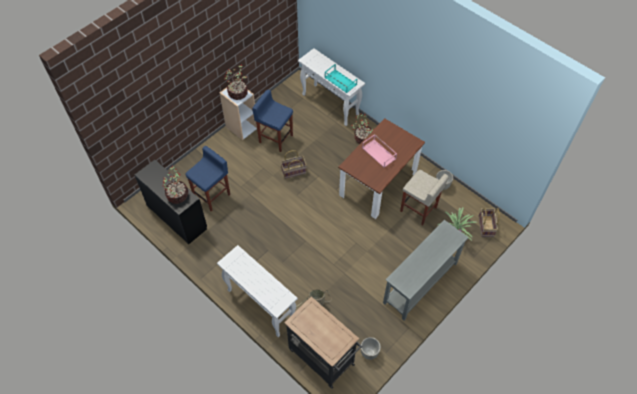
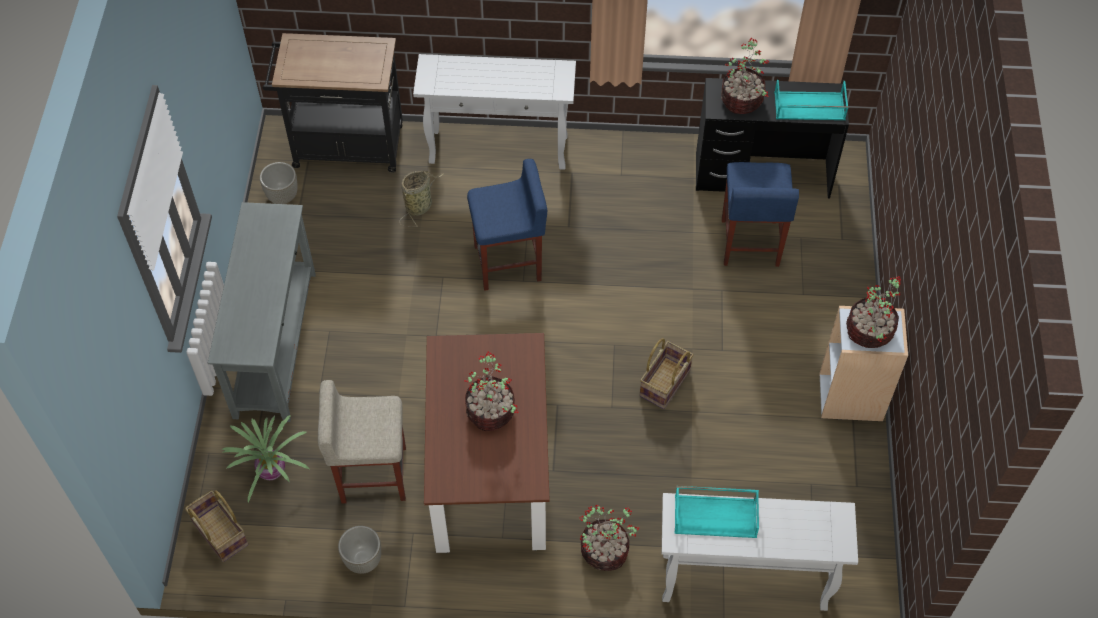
camera: 140 degrees right, 0 degrees up
(158, 175) = (808, 107): none -> turquoise tray
(275, 138) = (765, 421): blue stool -> blue stool (509, 263)
(379, 153) = (492, 412): pink tray -> potted plant

